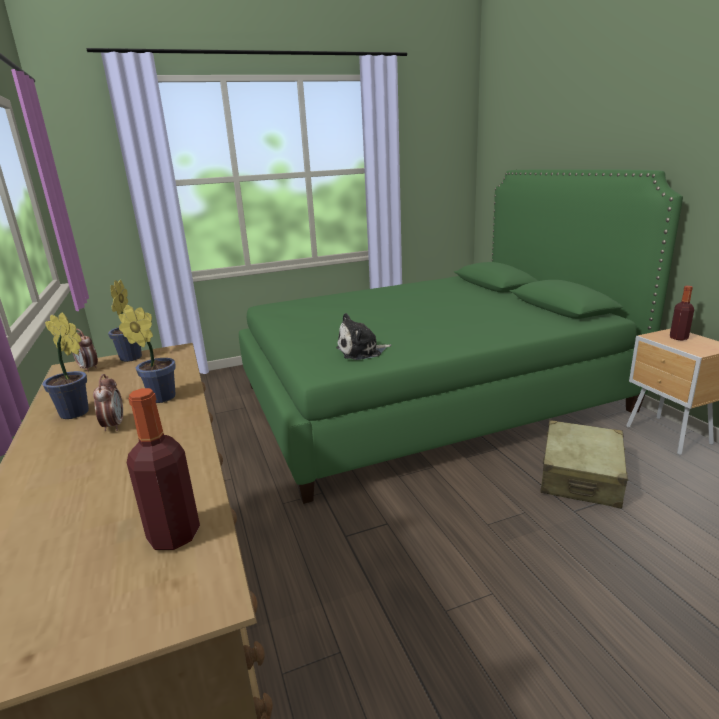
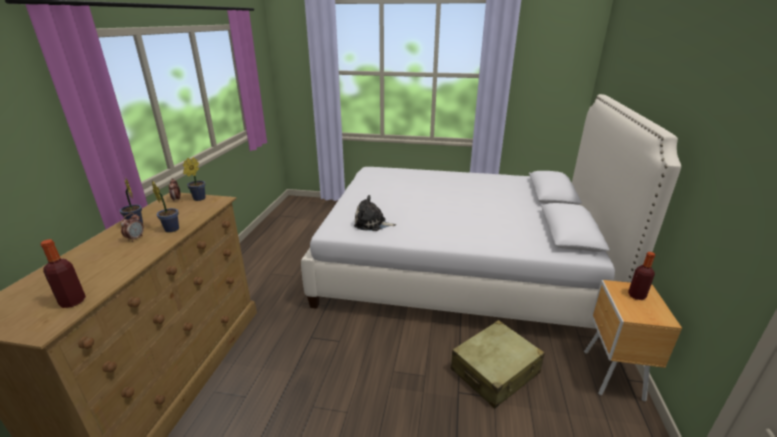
camera: 30 degrees right, 5 degrees up
(427, 397) = (457, 266): green bed -> white bed

